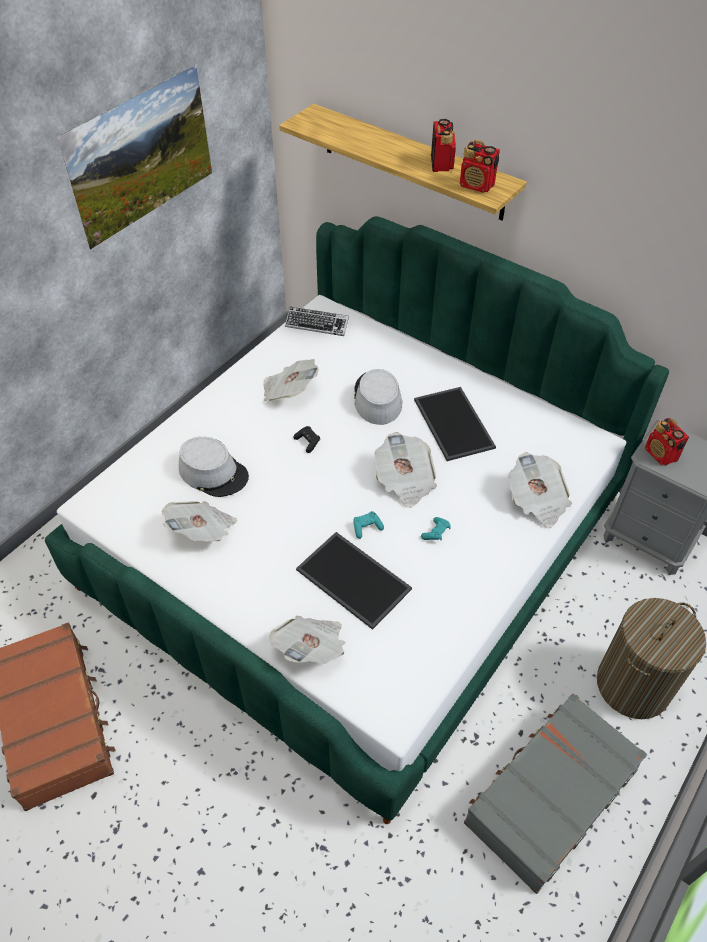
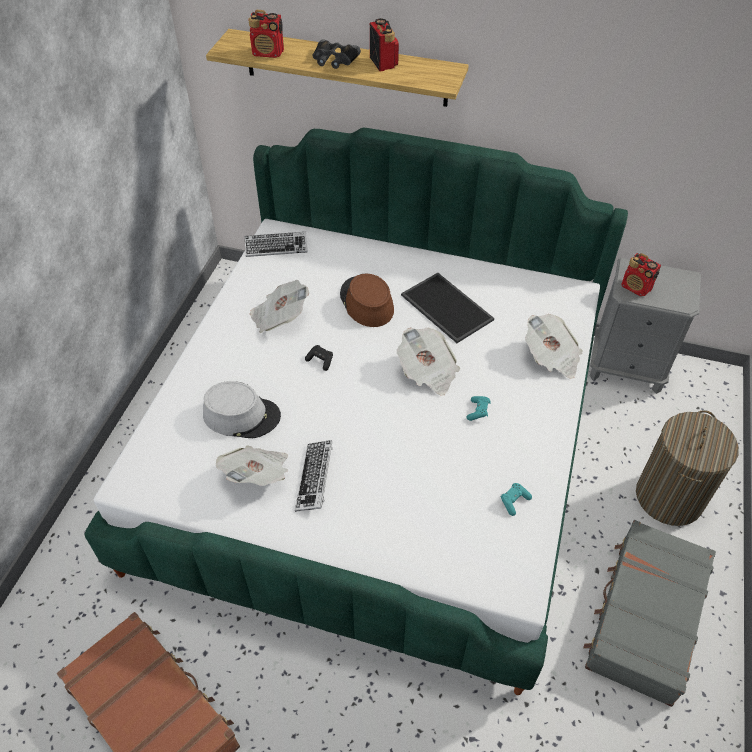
camera: 20 degrees left, 0 degrees up
(148, 183) = (91, 139): picture -> none
(252, 549) = (315, 478): none -> keyboard
(311, 648) = (416, 553): newspaper -> none
(355, 579) = (425, 475): tray -> none
(367, 528) = (413, 425): turquoise game controller -> turquoise game controller (514, 501)
(377, 398) = (366, 302): grey hat -> brown hat
(395, 151) = (334, 59): none -> black binoculars
(477, 186) = (427, 76): radio -> radio (268, 53)

